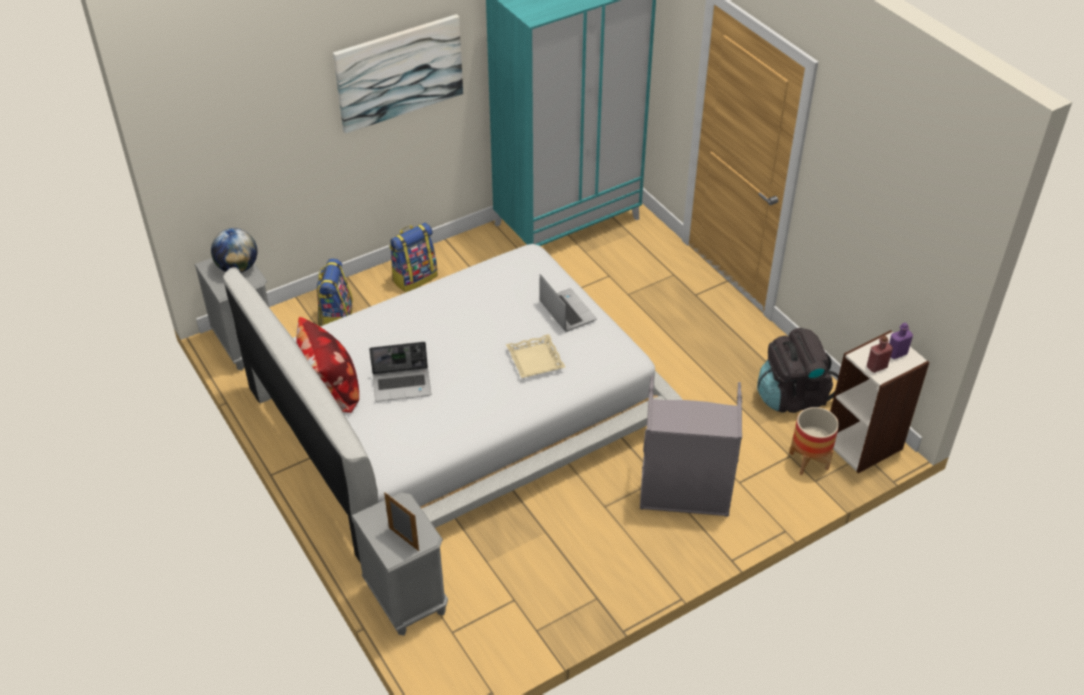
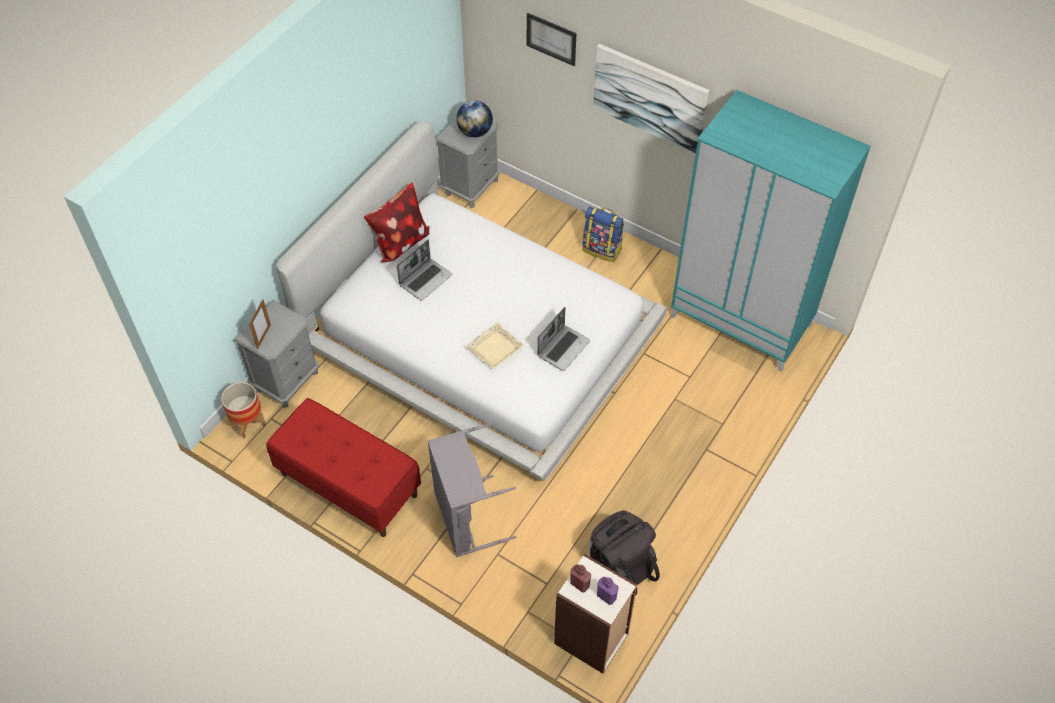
camera: 65 degrees right, 10 degrees up
(276, 90) = (551, 39): none -> picture
(336, 319) = (528, 223): backpack -> none
(402, 385) = (425, 279): laptop -> laptop turned 105 degrees counterclockwise
(589, 583) = (348, 484): none -> red bench
(809, 461) = (548, 600): planter -> planter (248, 423)

